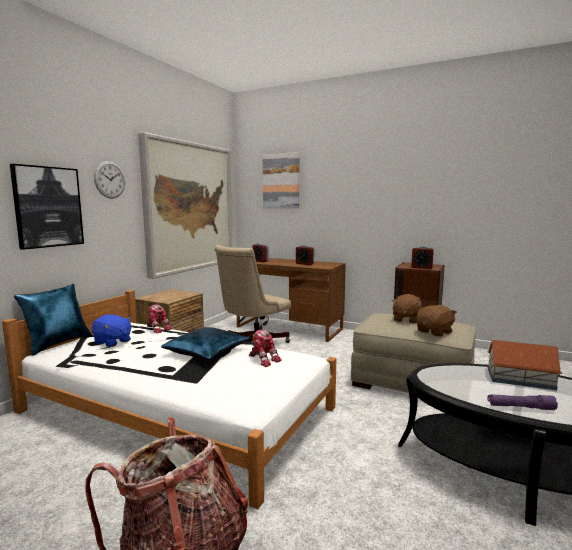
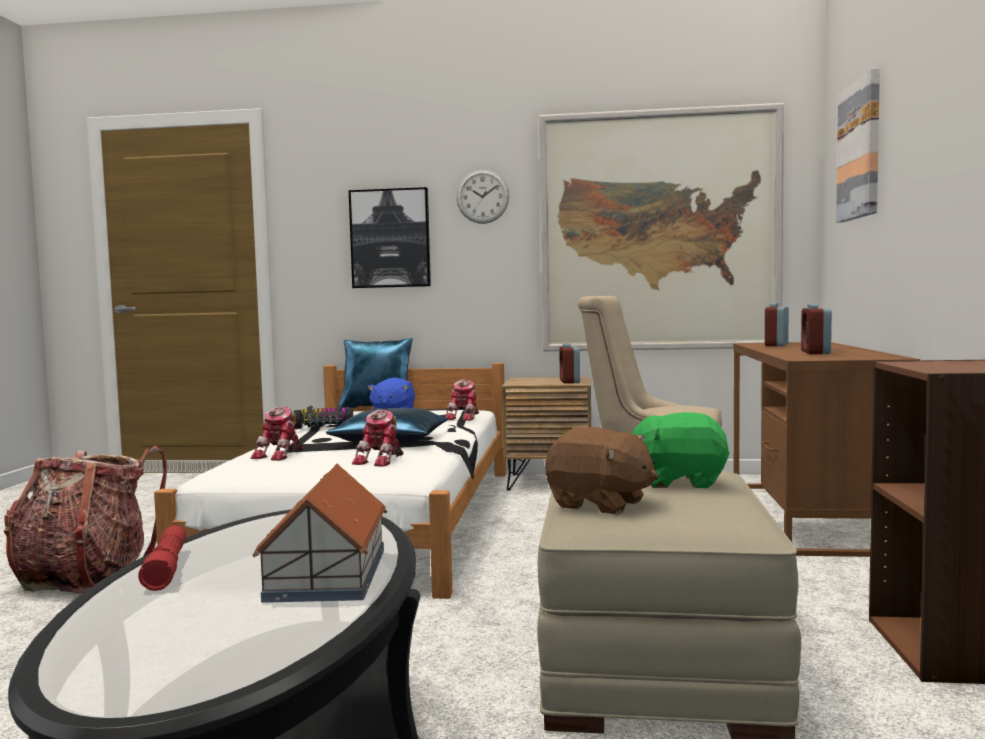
camera: 70 degrees right, 5 degrees down
(113, 363) = (324, 426): none -> toy car
(208, 383) = (281, 455): none -> toy robot
(406, 319) = (678, 482): brown plush toy -> green plush toy
(421, 267) = (935, 367): alarm clock -> alarm clock (569, 381)
(520, 407) = (167, 568): purple flashlight -> red flashlight

